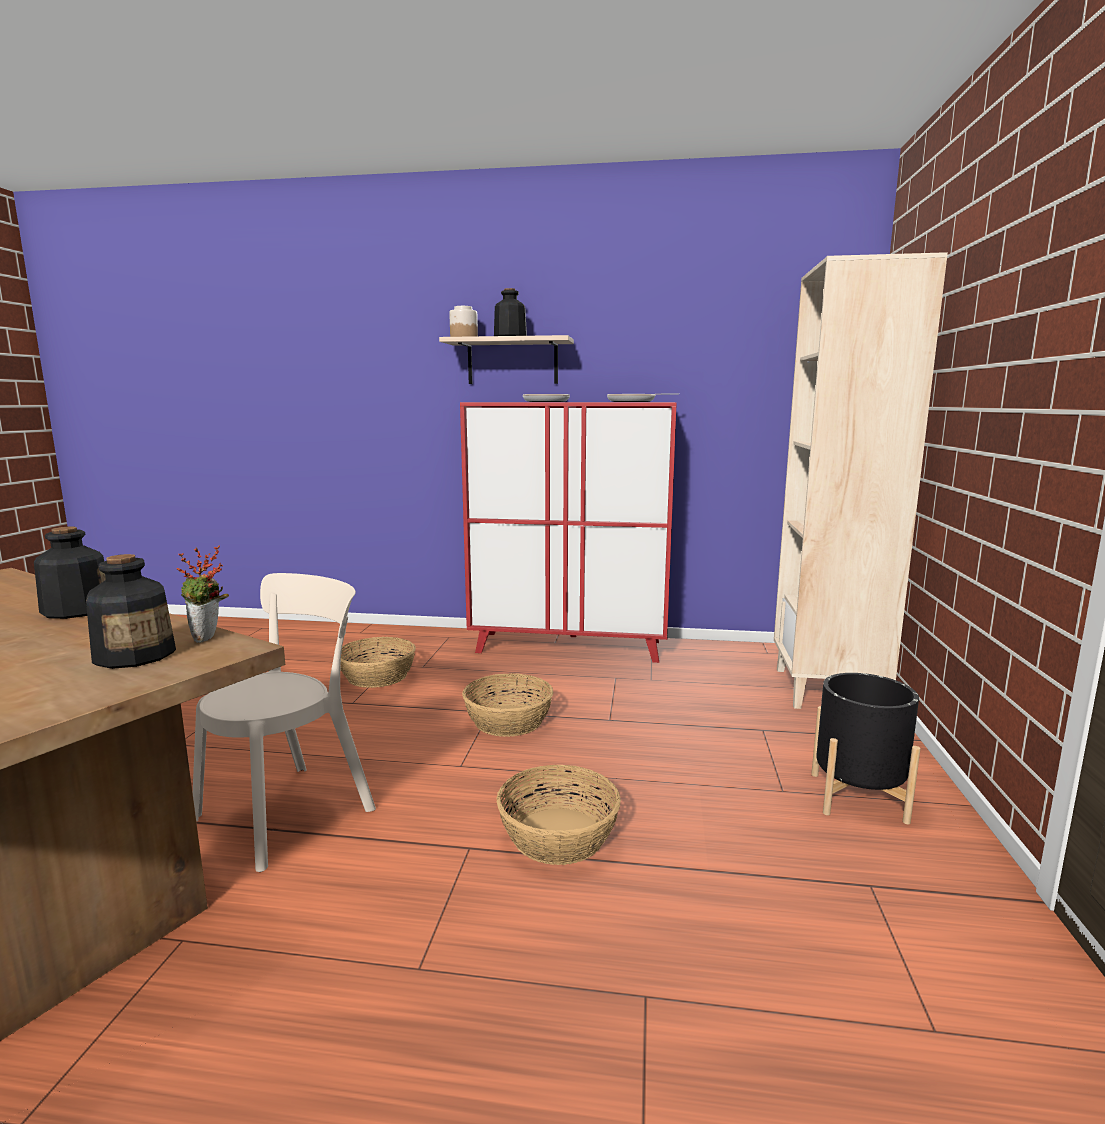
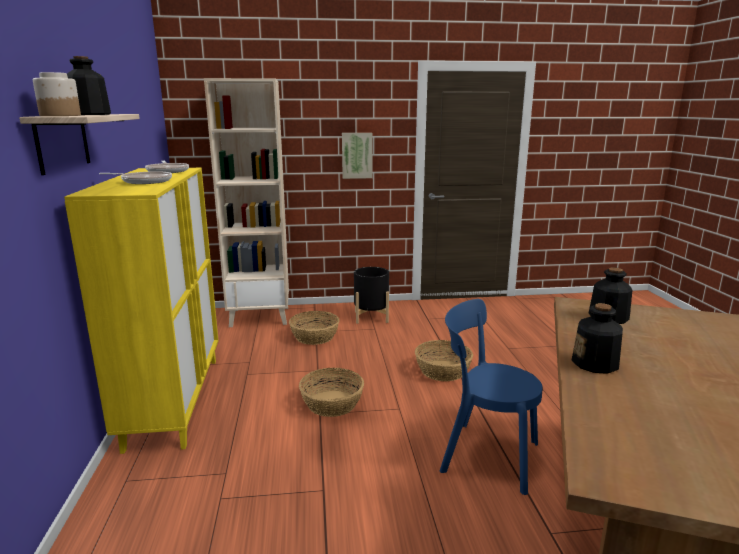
camera: 105 degrees left, 5 degrees up
(208, 638) = (571, 311): potted plant -> none
(292, 810) = (484, 455): beige chair -> blue chair
(377, 676) = (255, 497): basket -> basket (315, 337)
(569, 647) = (174, 400): red cabinet -> yellow cabinet
(1018, 412) = (357, 155): none -> picture

